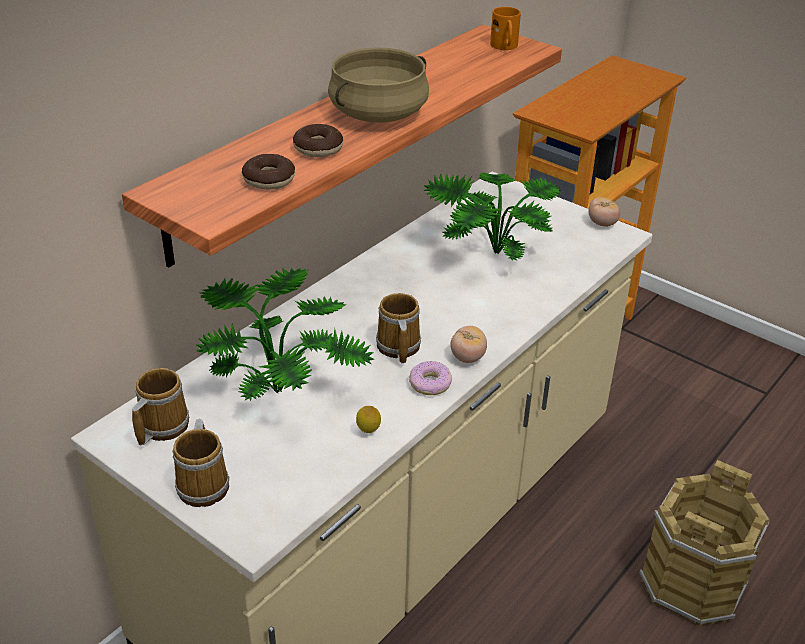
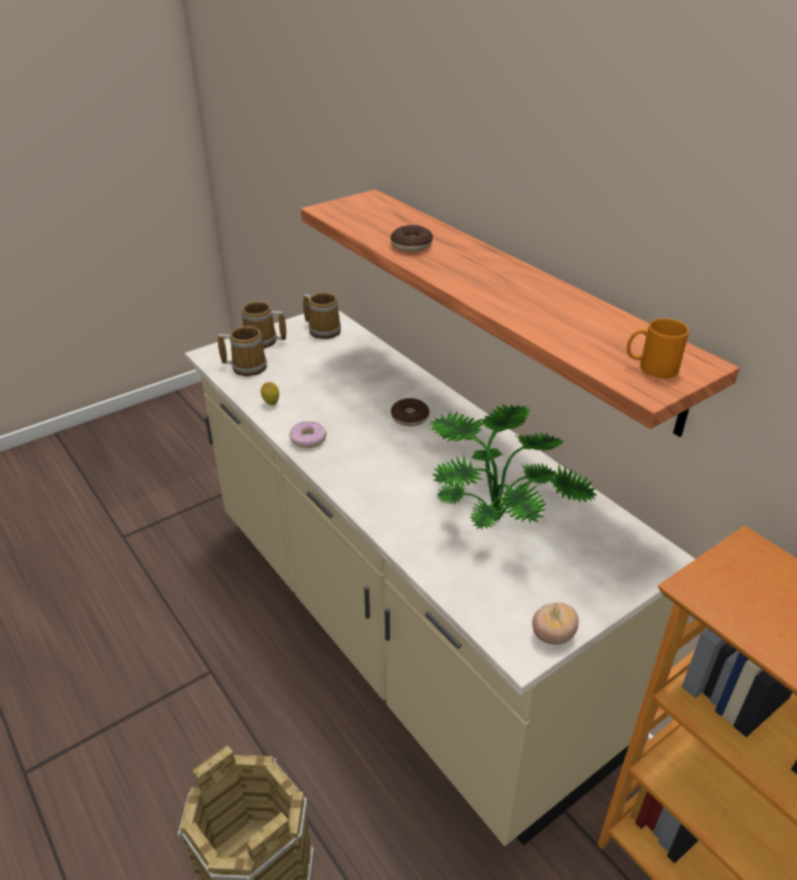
camera: 105 degrees right, 0 degrees up
(269, 180) = (368, 227): donut -> donut (410, 417)
(282, 385) = (341, 374): potted plant -> none
(379, 114) = (469, 274): beige cooking pot -> none
(397, 347) = (362, 430): mug -> mug (247, 366)
(467, 357) = (331, 465): tomato -> none

